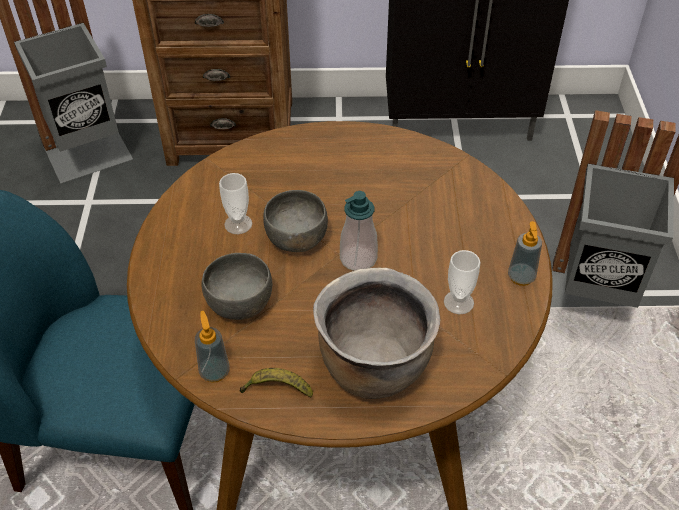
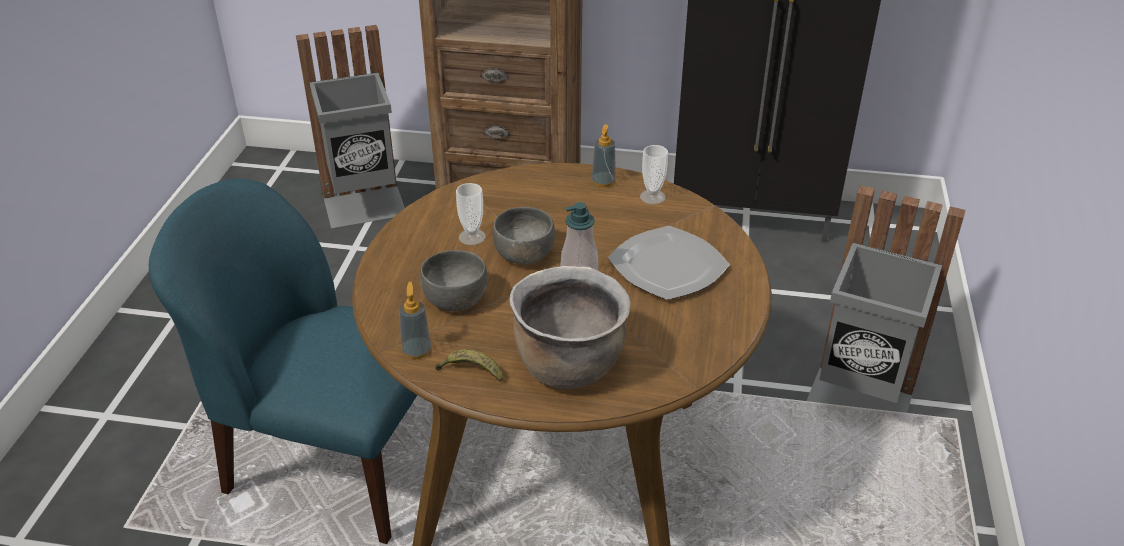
camera: 10 degrees right, 10 degrees down
(442, 232) = (668, 265): none -> plate
(458, 302) = (667, 324): cup -> cup (652, 197)
(521, 277) = (736, 311): soap dispenser -> soap dispenser (603, 182)

